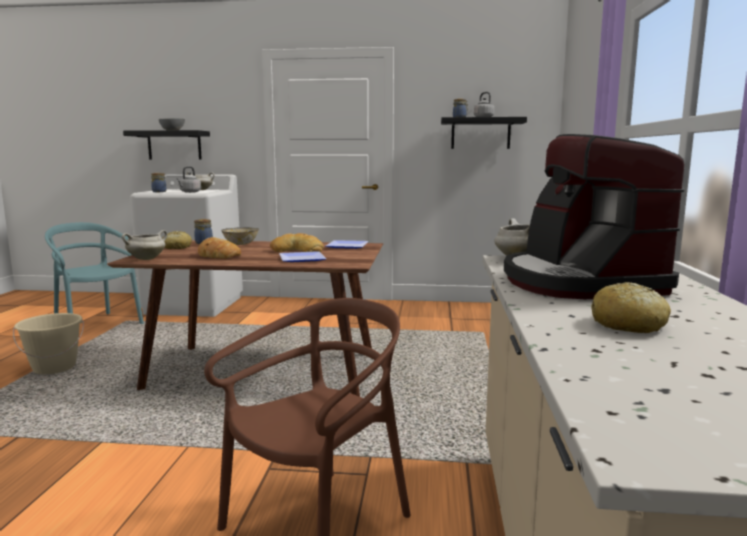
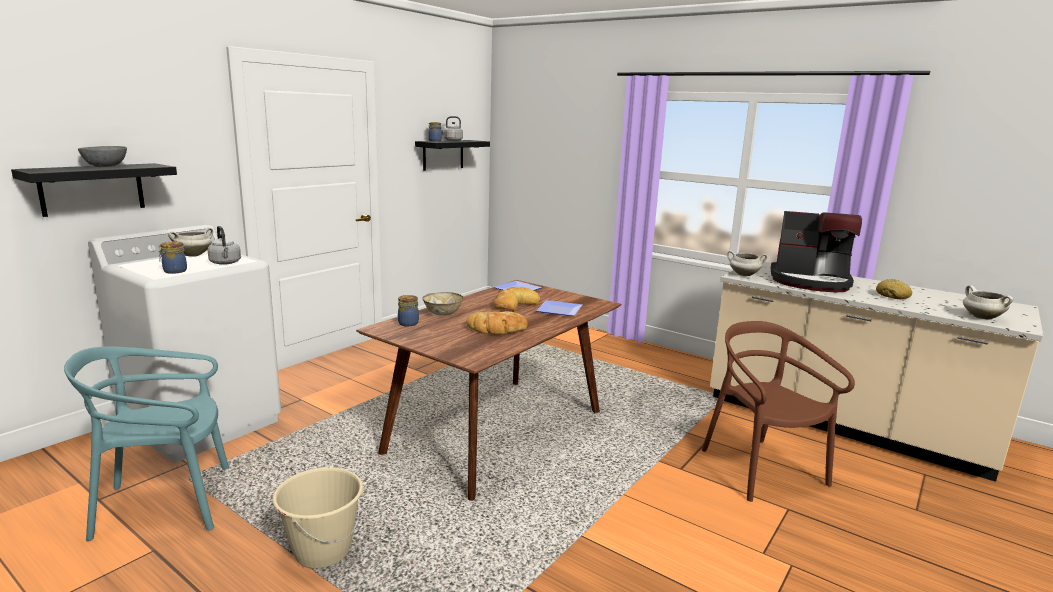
camera: 60 degrees left, 5 degrees up
(146, 259) = (476, 354): white cooking pot -> white cooking pot (981, 317)
(176, 247) = (419, 336): bread -> none

